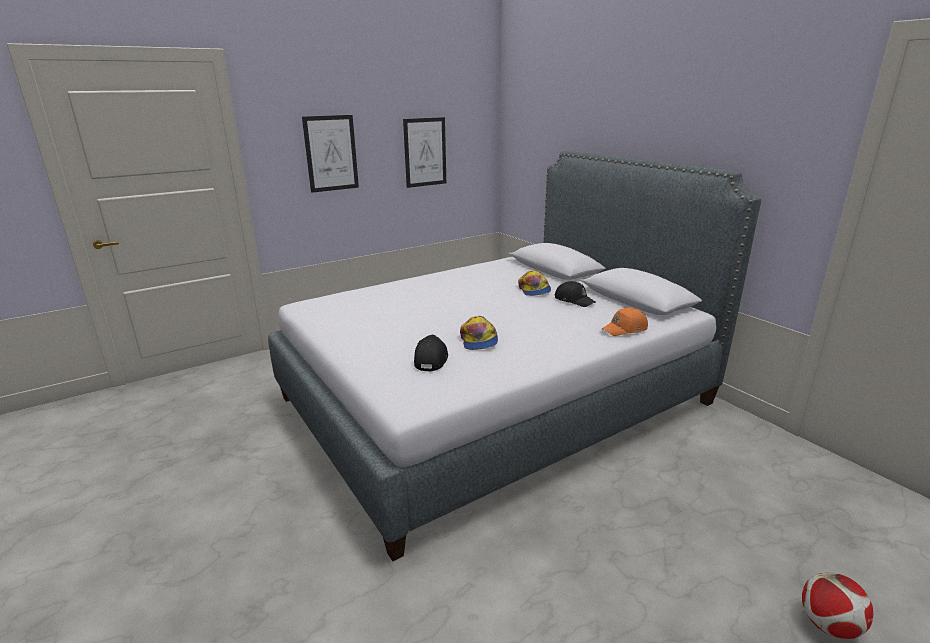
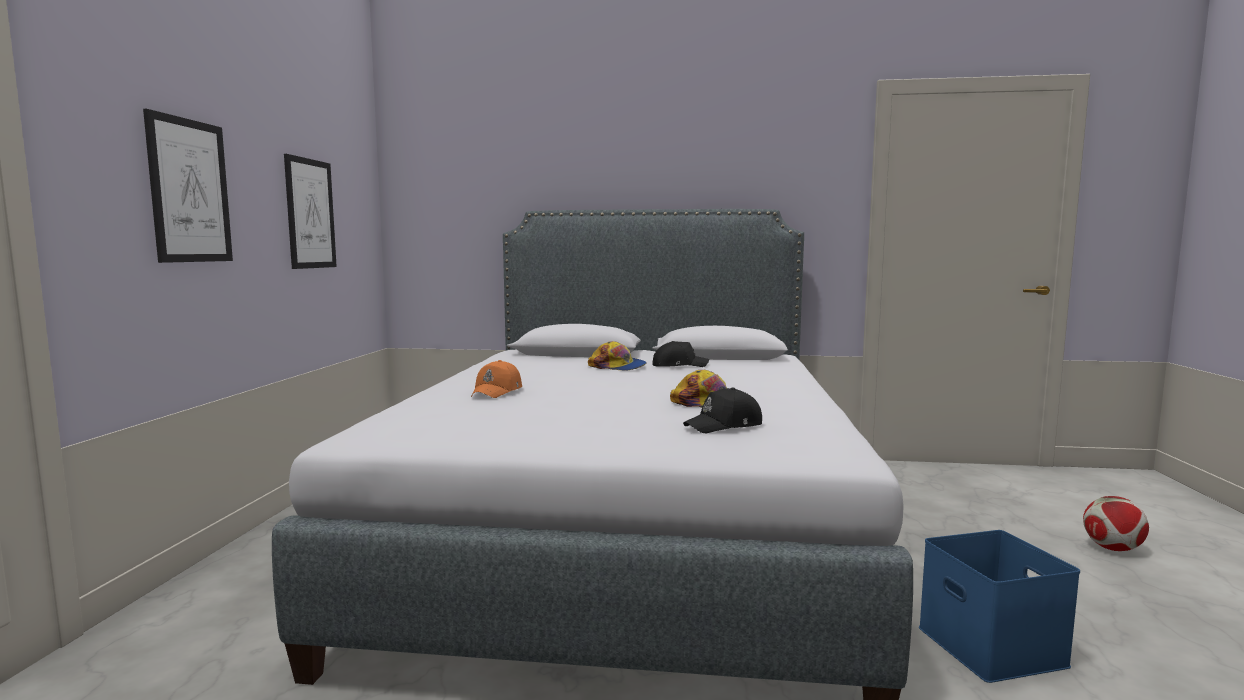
camera: 50 degrees left, 15 degrees down
(430, 359) = (724, 426): black cap -> black cap turned 75 degrees counterclockwise
(532, 582) = (994, 647): none -> blue storage box
(625, 329) = (782, 370): orange cap -> orange cap (497, 391)

